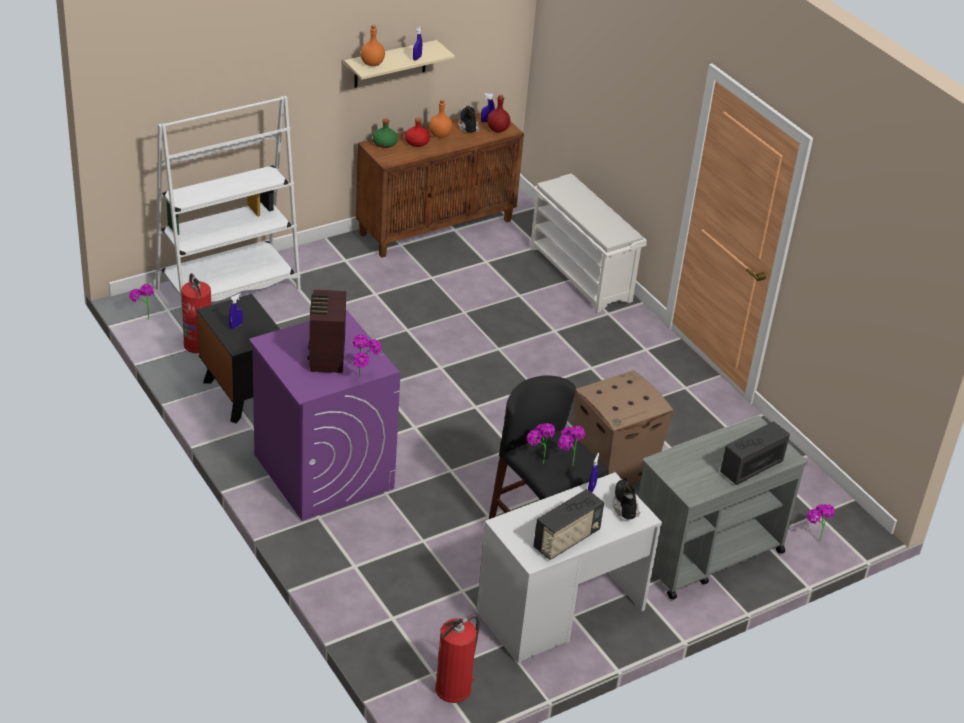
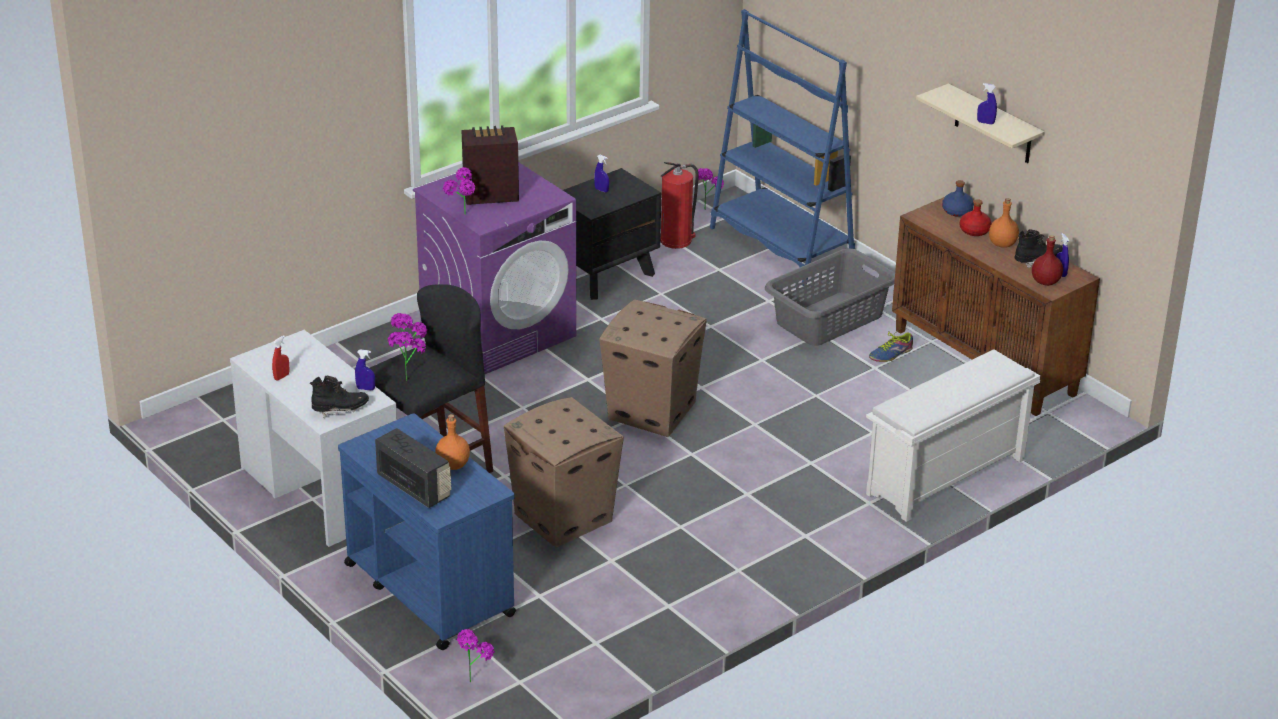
camera: 85 degrees right, 5 degrees down
(229, 289) = (781, 245): white bookcase -> blue bookcase
(355, 285) = (830, 319): none -> grey laundry basket
(372, 63) = (951, 98): orange bottle -> orange bottle (453, 465)
(384, 143) = (956, 211): green bottle -> blue bottle
(414, 266) = (891, 354): none -> shoe
(454, 688) = (204, 433): fire extinguisher -> none
(469, 399) = (650, 410): none -> cardboard box
(566, 540) = (281, 377): radio -> red spray bottle
(704, 553) = (428, 589): grey cart -> blue cart

